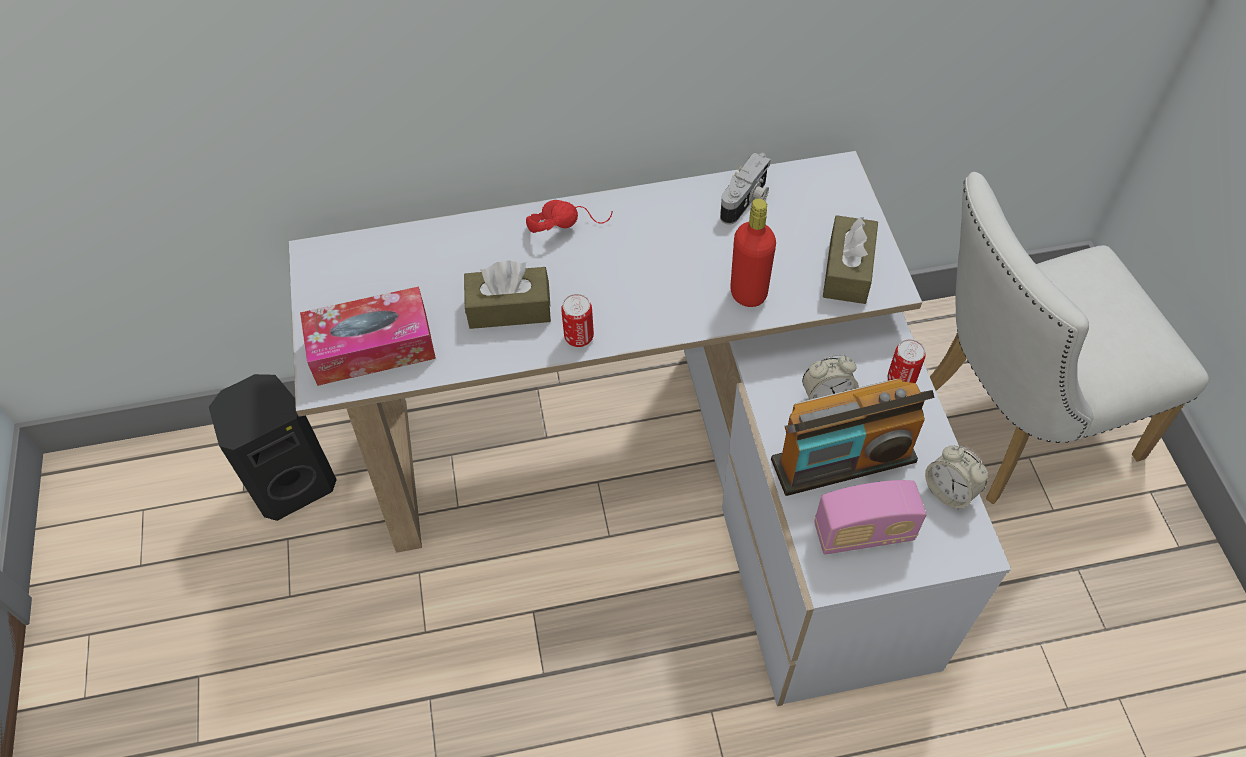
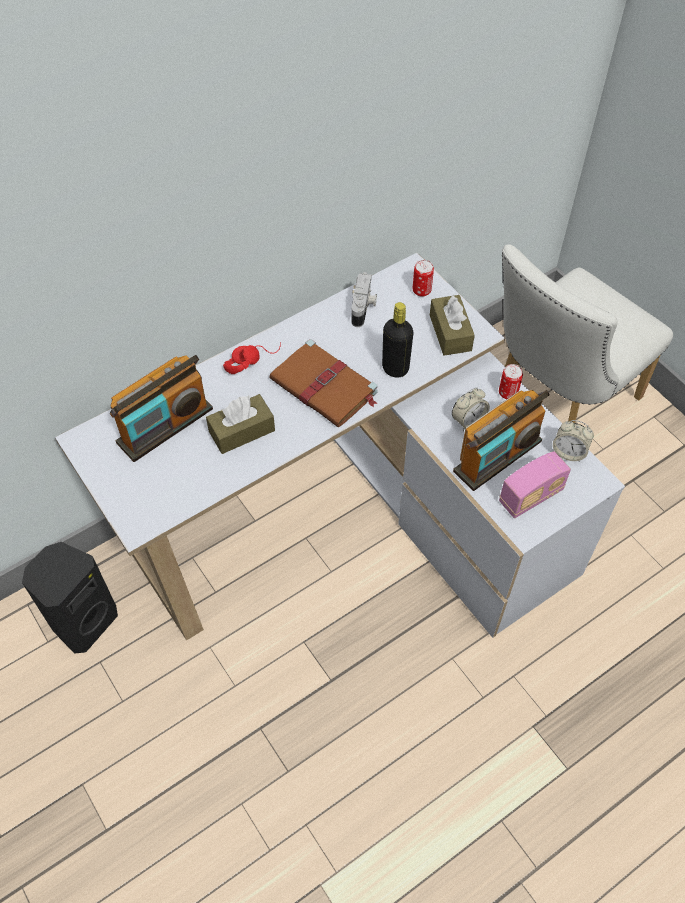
camera: 25 degrees left, 0 degrees up
(372, 347) = (159, 490): tissue box -> none
(421, 270) = (165, 426): none -> radio
(579, 337) = (299, 434): can -> can (421, 291)
(643, 287) = (325, 387): none -> brown book
(748, 293) = (395, 368): red bottle -> black bottle

